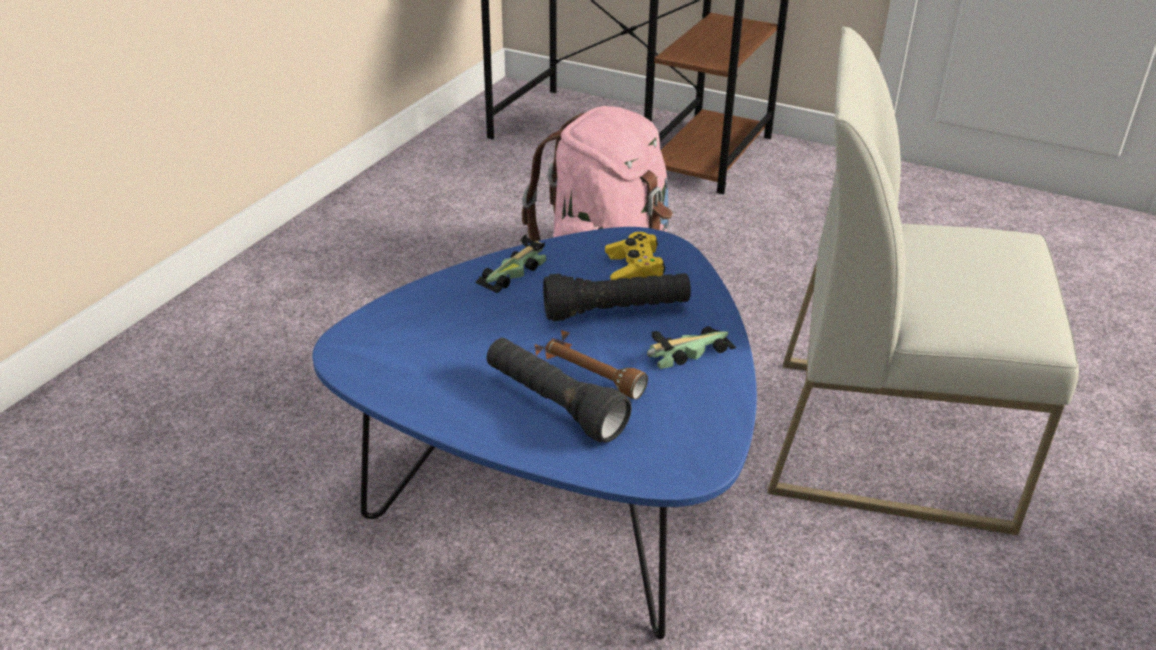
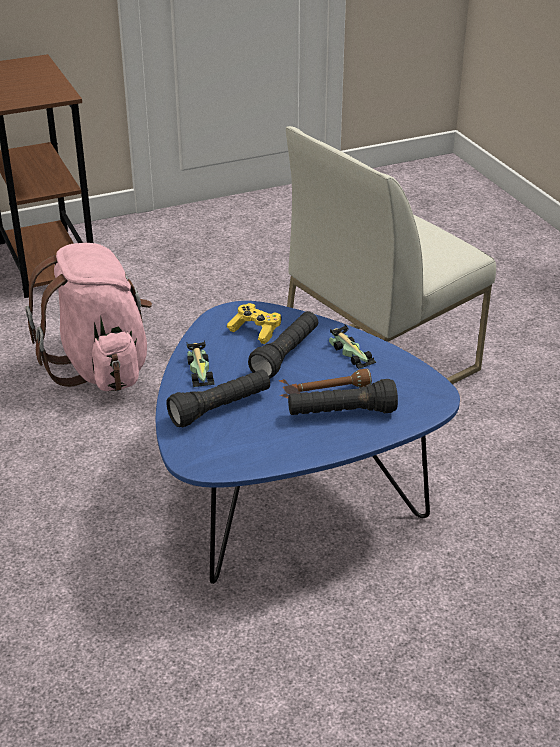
camera: 50 degrees left, 0 degrees up
(459, 318) = (220, 408): none -> black flashlight
(688, 352) = (350, 352): toy car -> toy car turned 135 degrees clockwise

